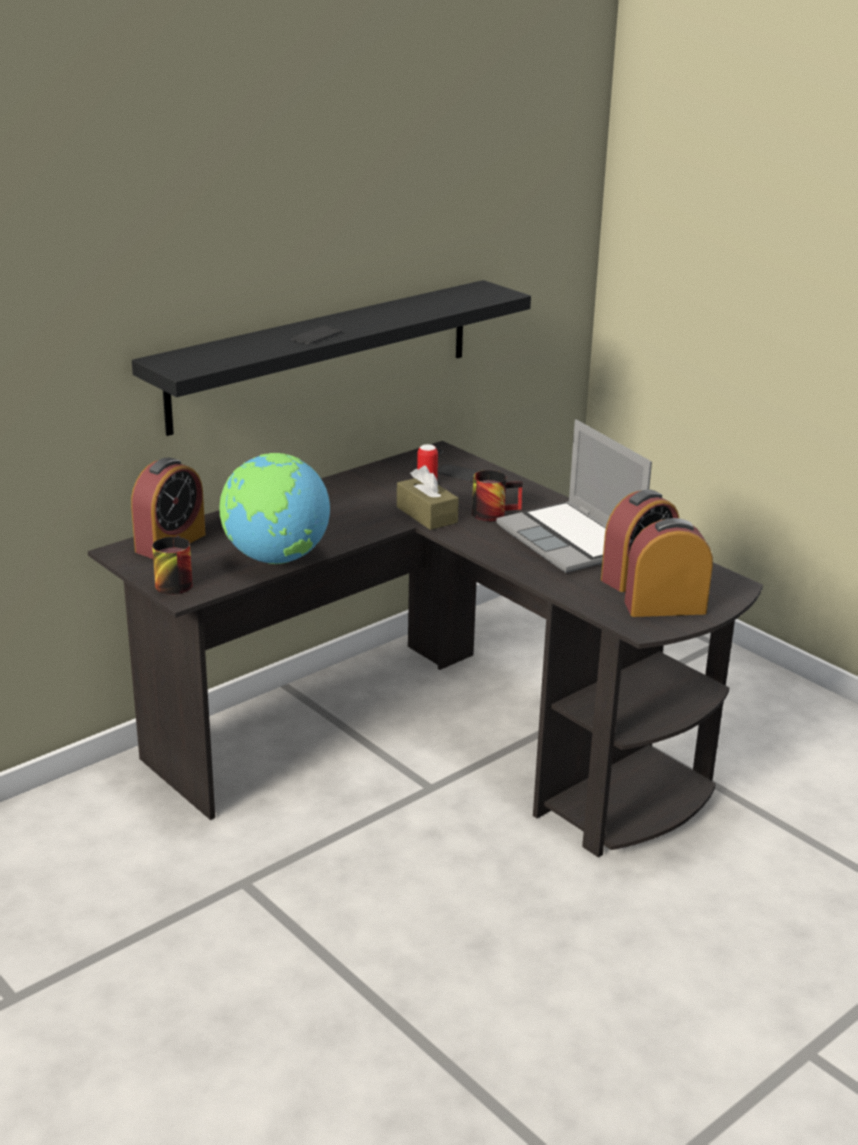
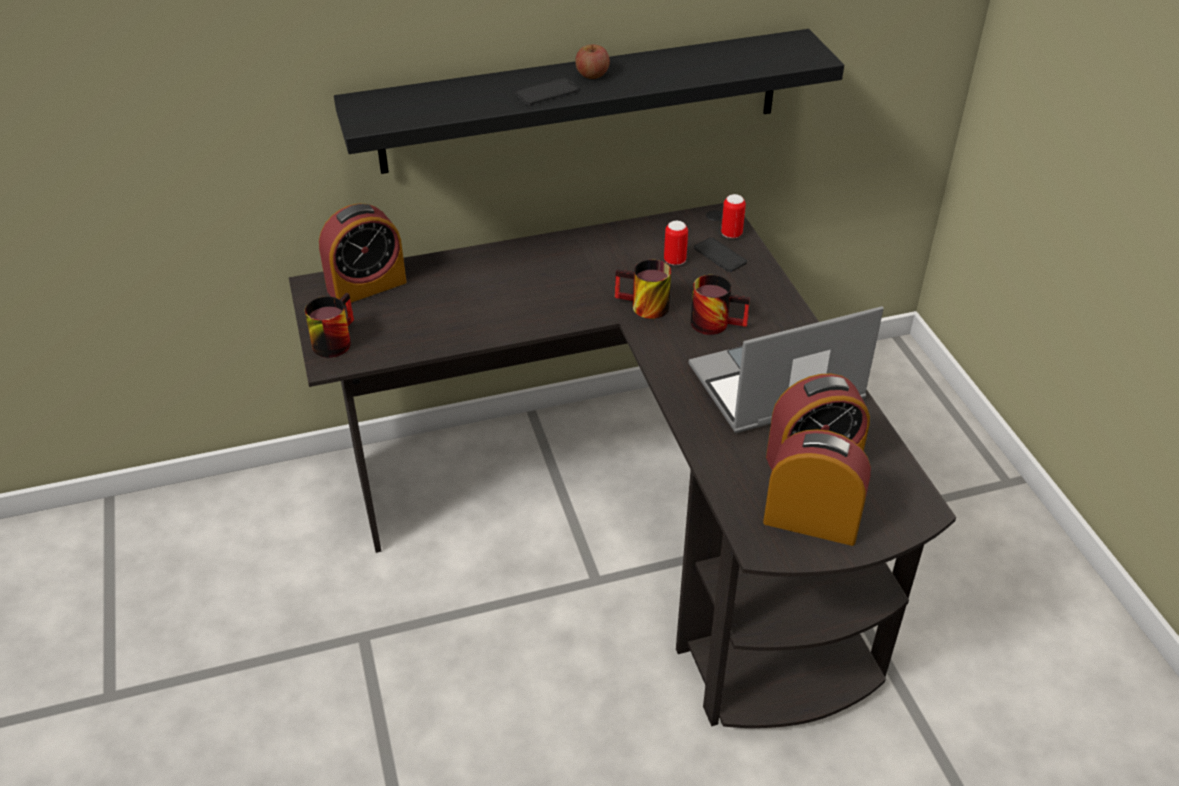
camera: 25 degrees right, 15 degrees up
(276, 558) = (450, 333): globe -> none
(342, 322) = (592, 75): none -> apple
(426, 515) = (643, 308): brown tissue box -> mug
(458, 460) = (731, 234): none -> can
(572, 540) = (774, 386): laptop -> laptop turned 75 degrees clockwise

